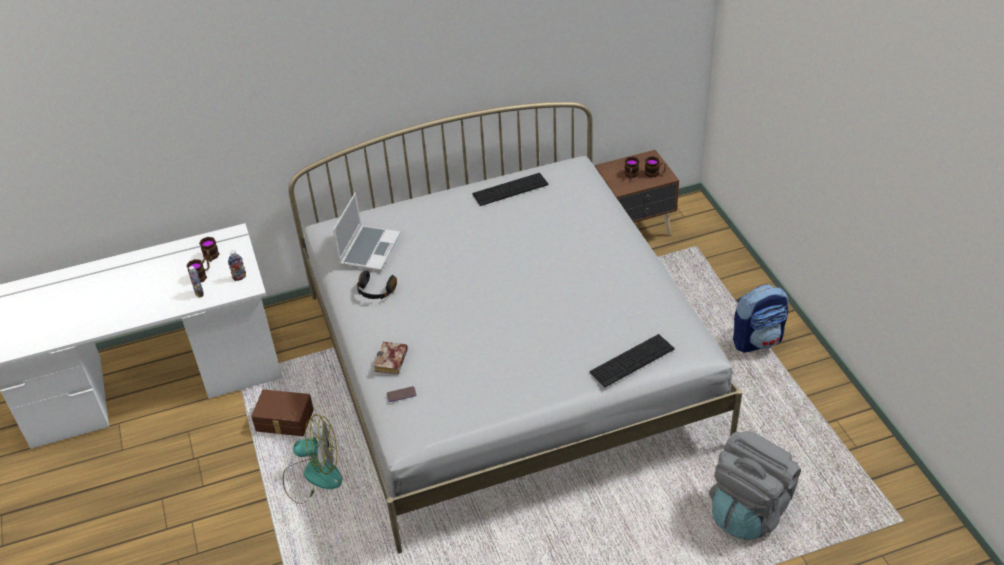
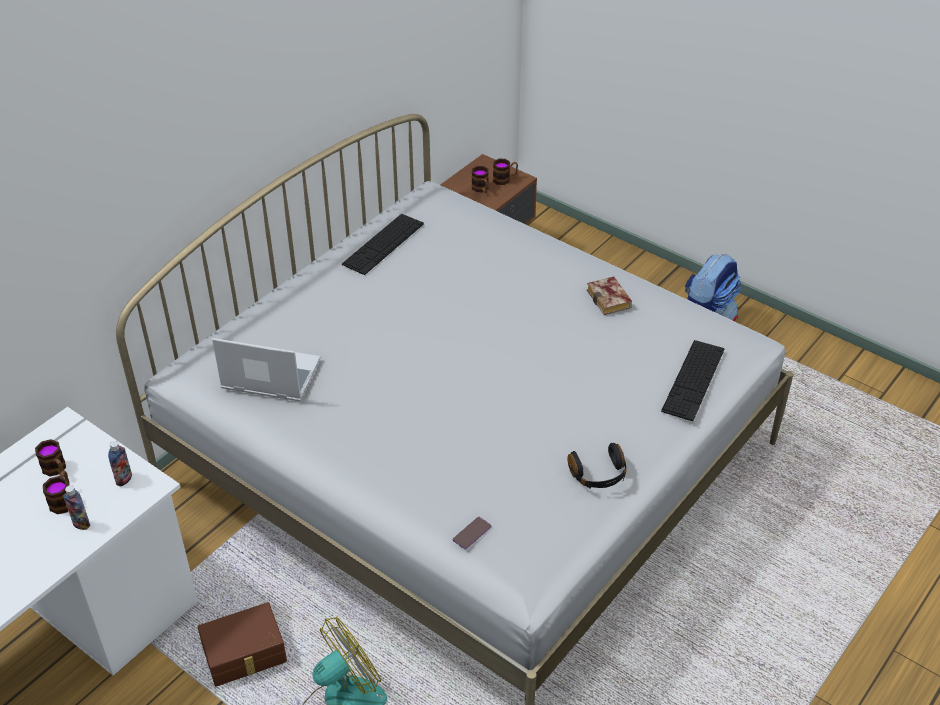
camera: 35 degrees left, 0 degrees up
(369, 249) = (269, 376): laptop -> laptop turned 60 degrees counterclockwise
(376, 291) = (325, 424): black headphones -> black headphones (598, 475)
(392, 362) = (424, 499): book -> book (610, 300)
(749, 510) = (846, 502): grey backpack -> none

